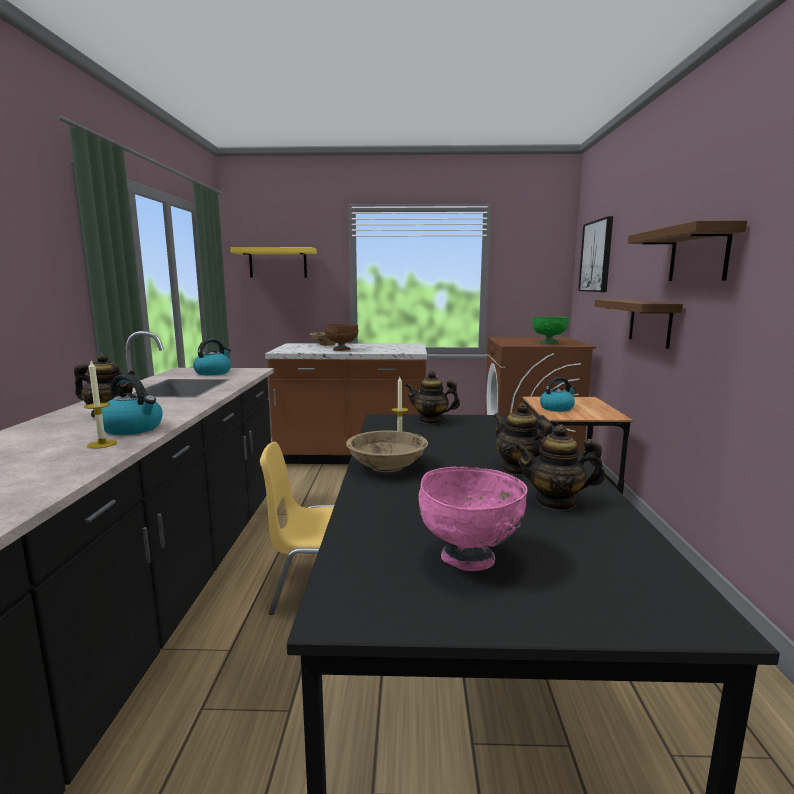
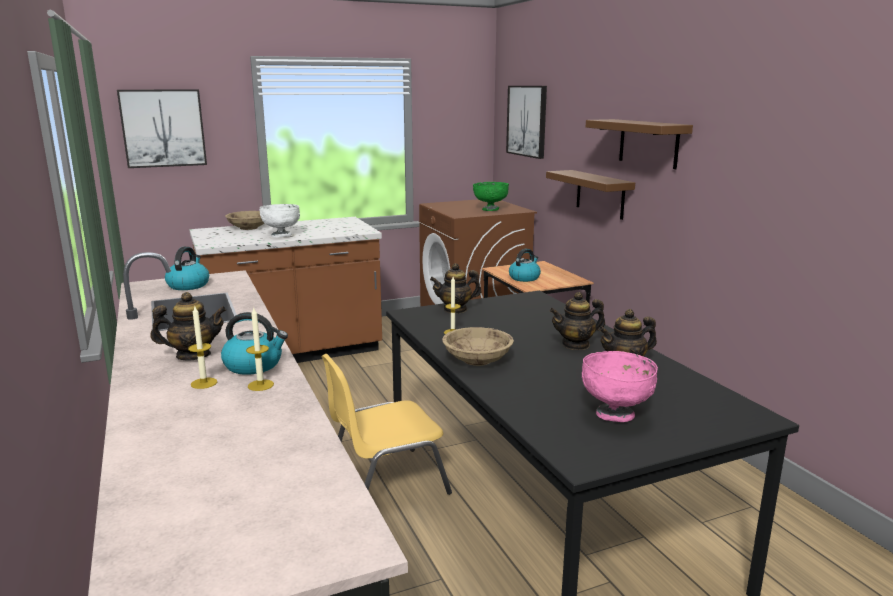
camera: 25 degrees left, 5 degrees up
(68, 435) = (204, 383): none -> candle
(278, 263) = (163, 128): yellow shelf -> picture
(342, 350) = (282, 235): brown bowl -> white bowl
(519, 469) = (576, 345): teapot -> teapot turned 45 degrees counterclockwise

